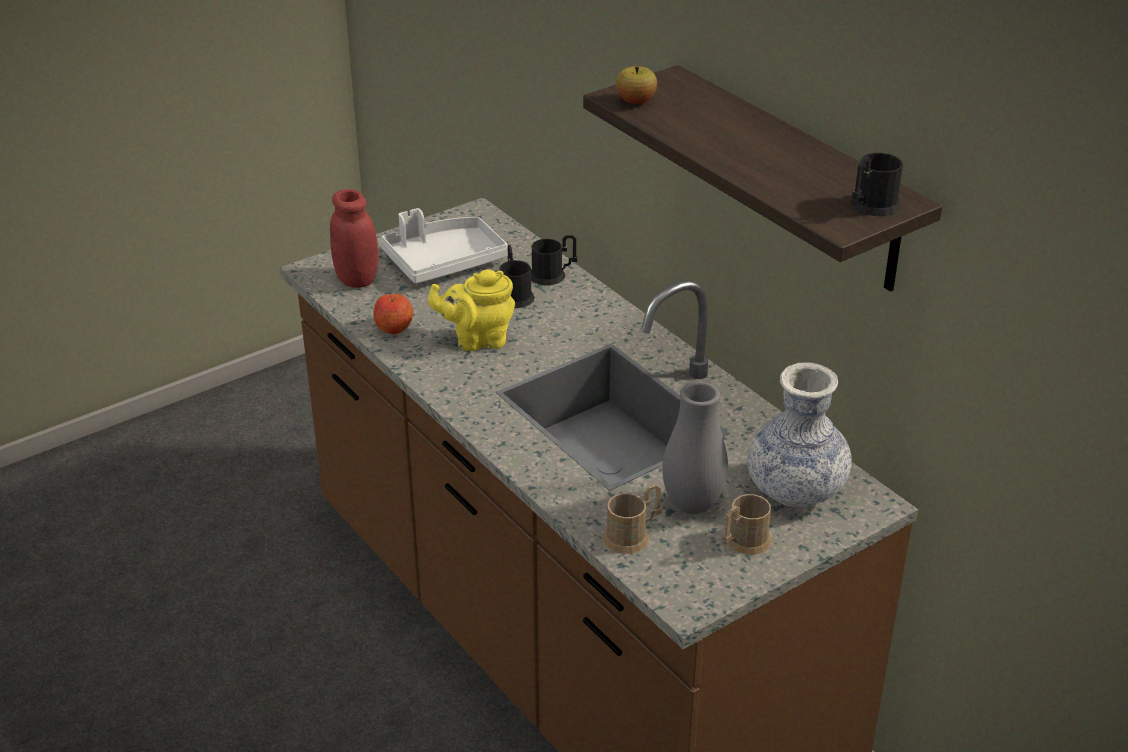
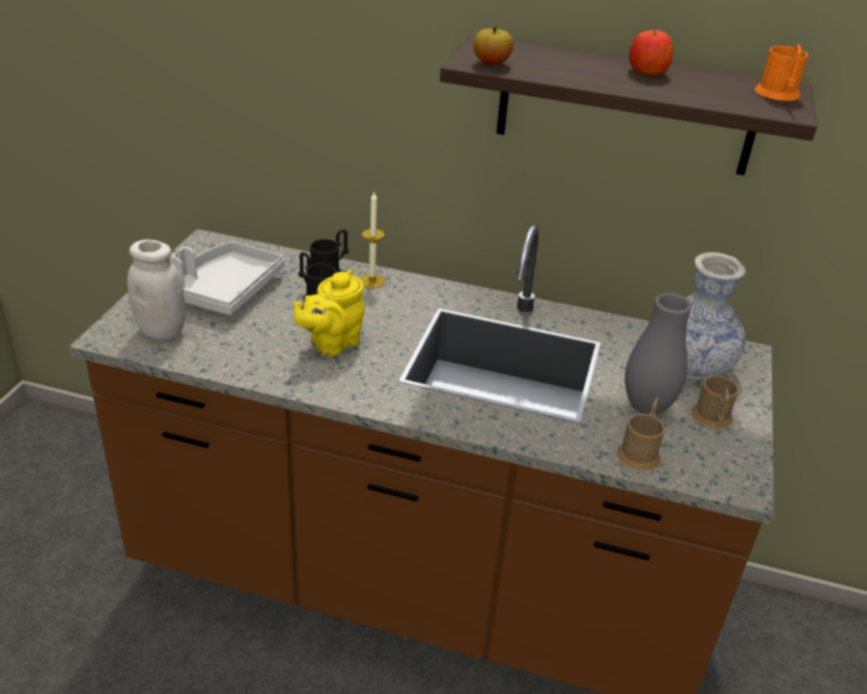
camera: 40 degrees left, 0 degrees up
(357, 279) = (161, 331): red jar -> white jar
(393, 327) = (246, 361): apple -> apple (647, 71)
(581, 297) = (372, 281): none -> candle
(871, 206) = (778, 95): black mug -> orange mug

